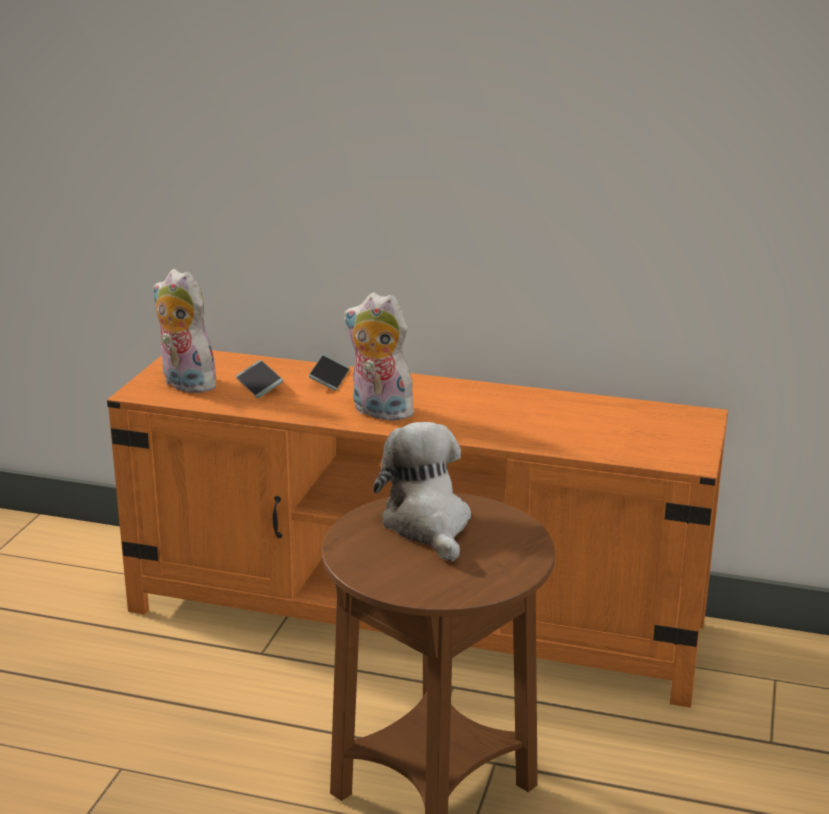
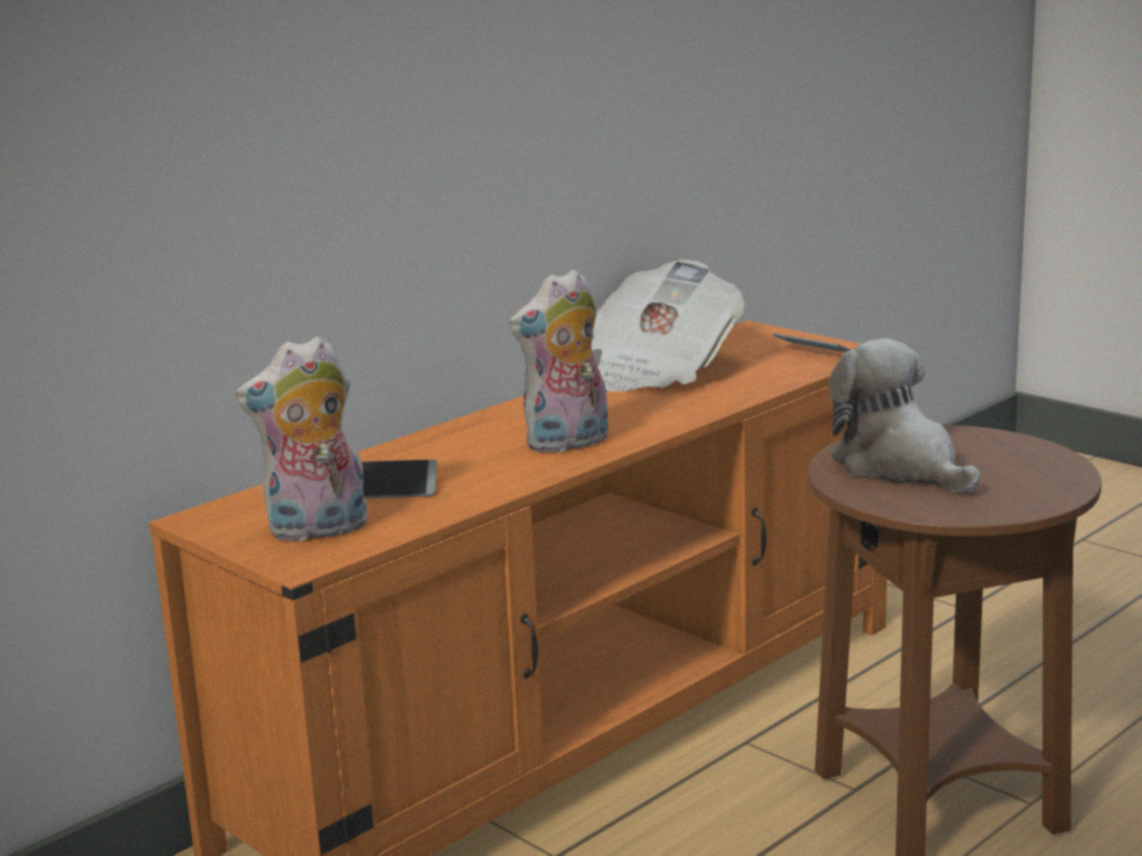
camera: 60 degrees left, 5 degrees down
(329, 378) = (426, 451): phone -> phone (813, 352)
(428, 525) = (900, 467): plush toy -> plush toy turned 45 degrees clockwise
(560, 406) = (659, 370): none -> newspaper

